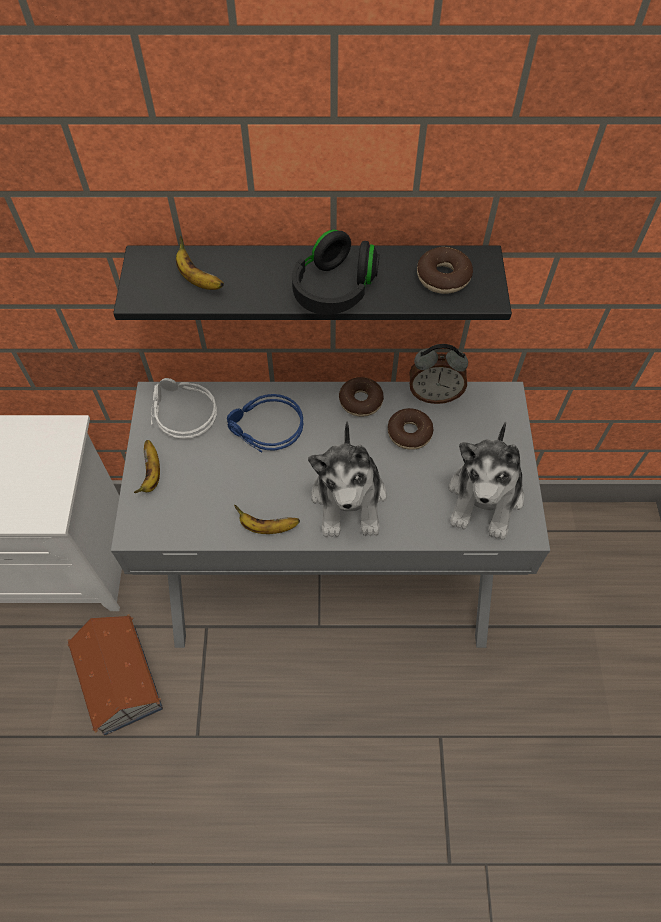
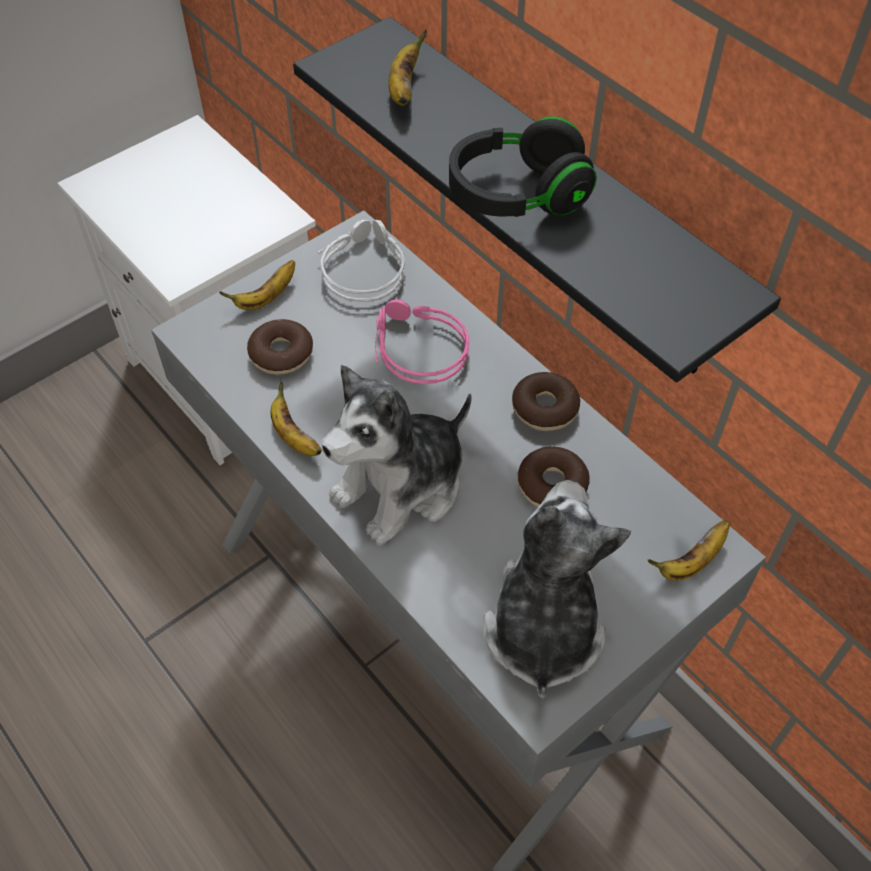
camera: 50 degrees right, 5 degrees down
(120, 680) = (148, 524): toy house -> none
(265, 429) = (415, 349): blue headphones -> pink headphones
(434, 394) = (635, 474): alarm clock -> none
(443, 277) = (655, 274): donut -> donut (281, 354)
(485, 497) = (543, 626): plush toy -> plush toy turned 120 degrees clockwise
(501, 411) = (691, 562): none -> banana

